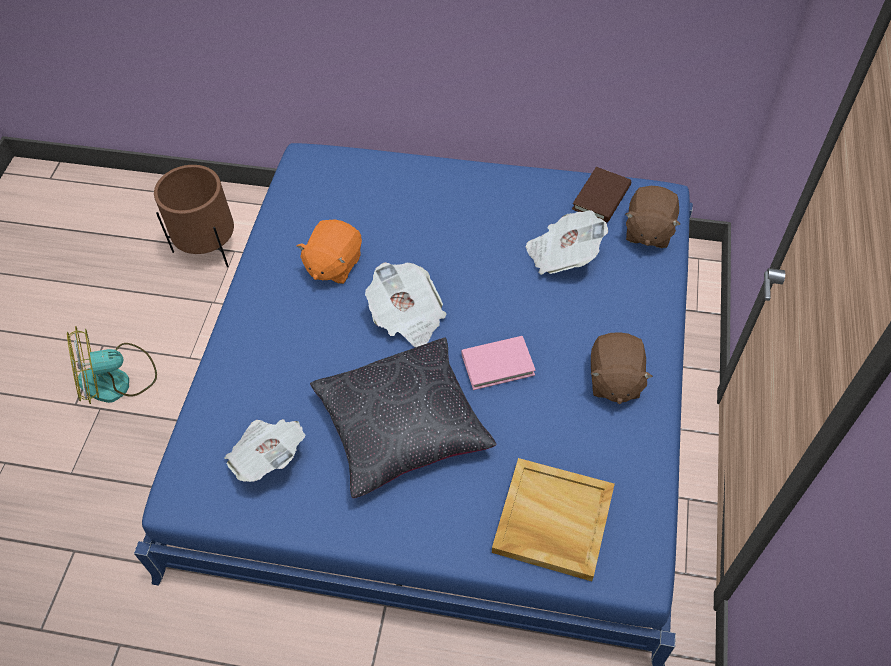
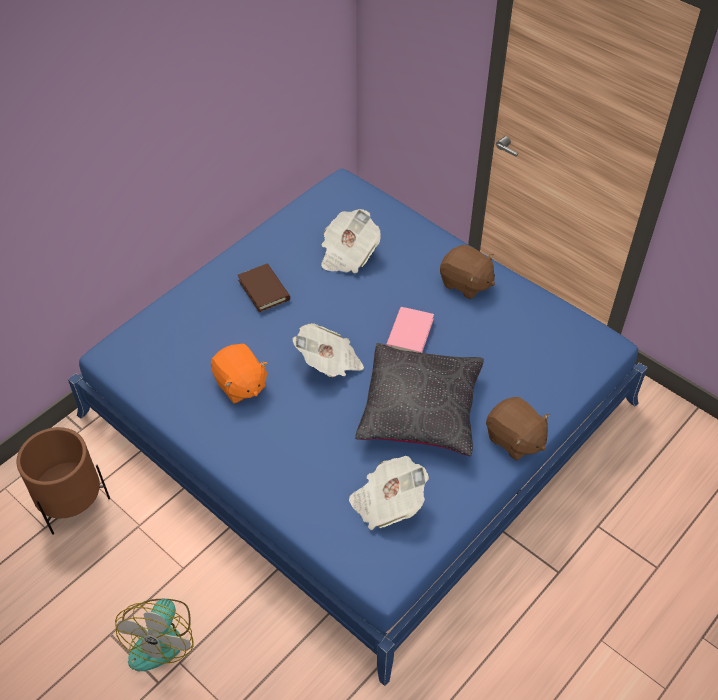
camera: 60 degrees left, 5 degrees down
(552, 521) = (546, 367): beige tray -> none
(601, 197) = (316, 210): brown book -> brown book (264, 290)
(648, 231) = (364, 204): brown plush toy -> brown plush toy (514, 440)

